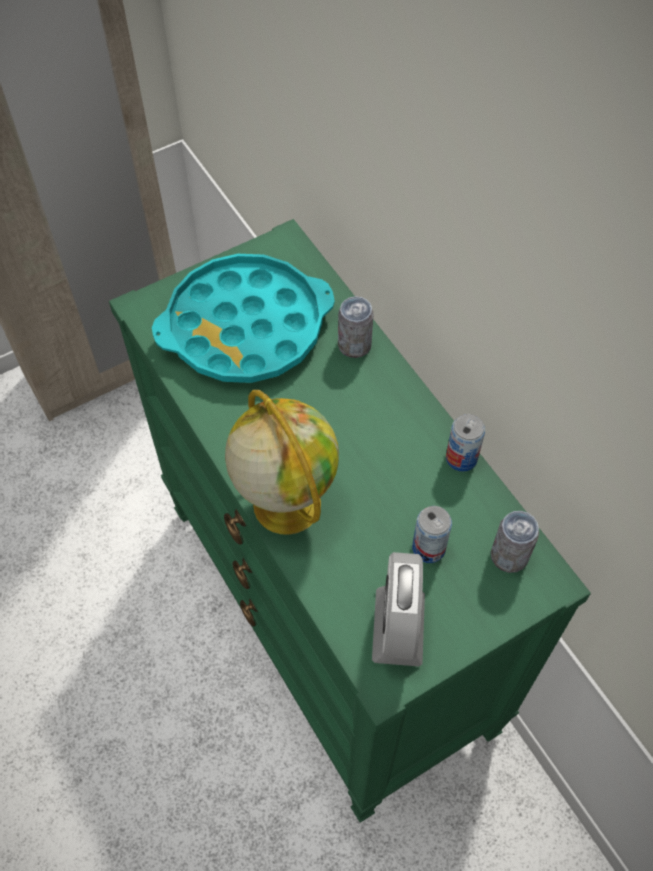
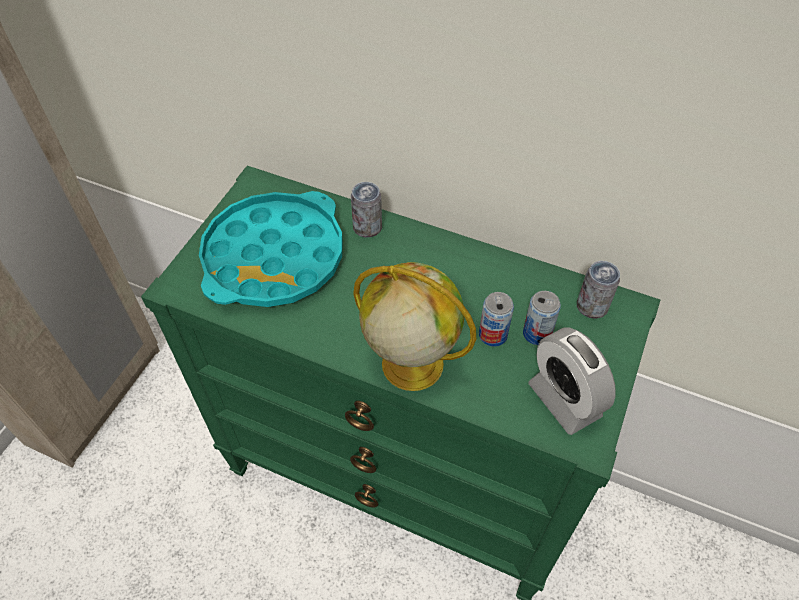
camera: 35 degrees left, 5 degrees down
(461, 458) = (506, 261): can -> can (493, 335)

